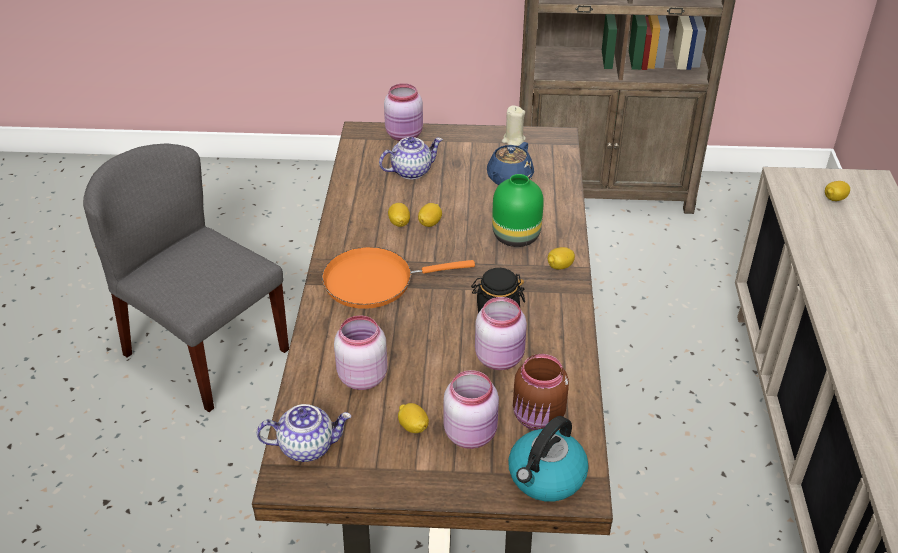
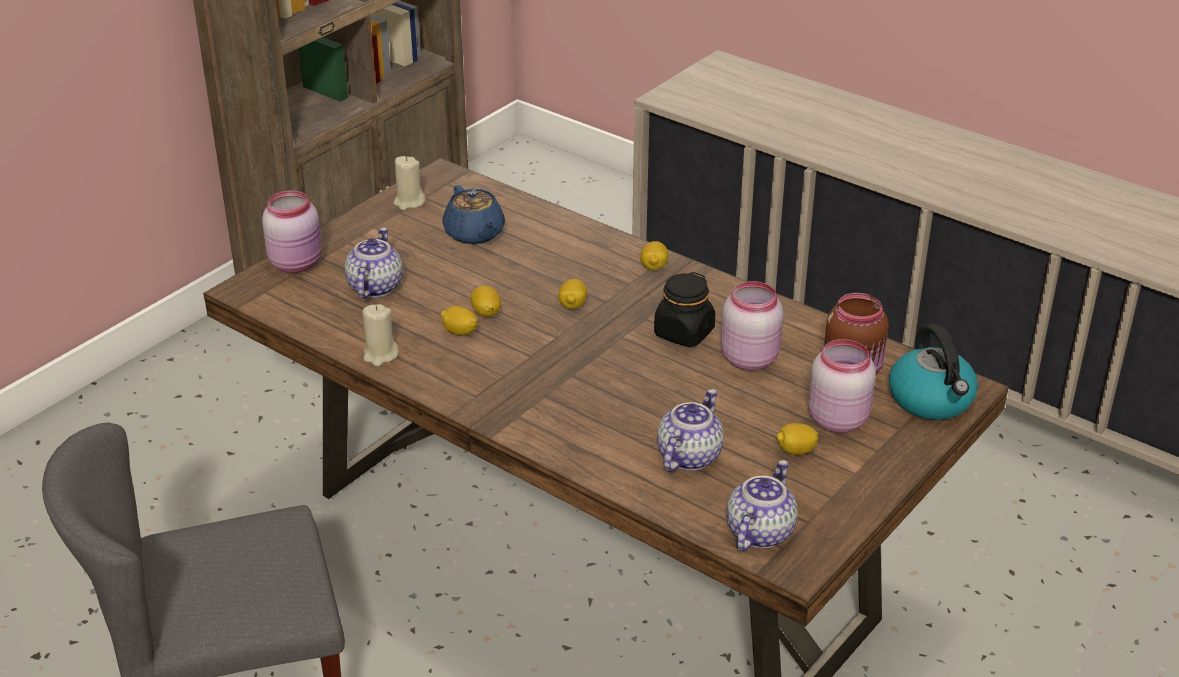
camera: 55 degrees left, 5 degrees down
(346, 206) = (380, 355): none -> beige candle
(361, 376) = (688, 456): pink jar -> teapot
(375, 281) = (543, 388): orange frying pan -> none
(515, 237) = (577, 272): green vase -> none
(834, 199) = (724, 92): lemon -> lemon (572, 305)

